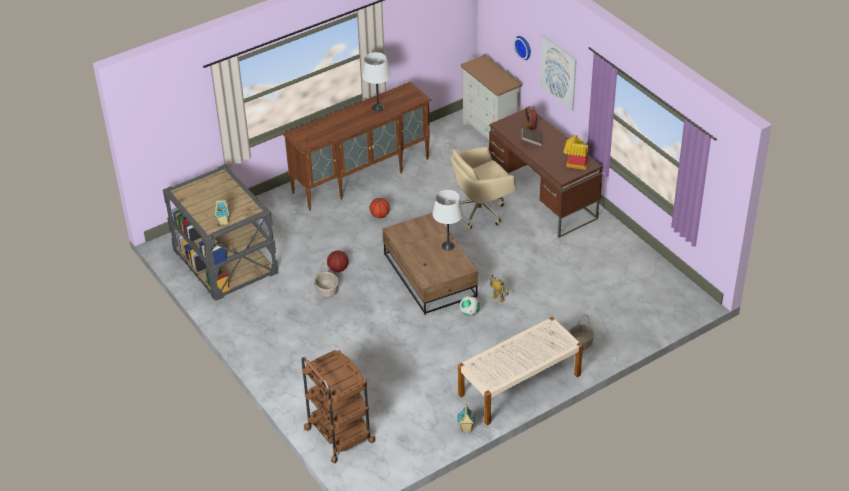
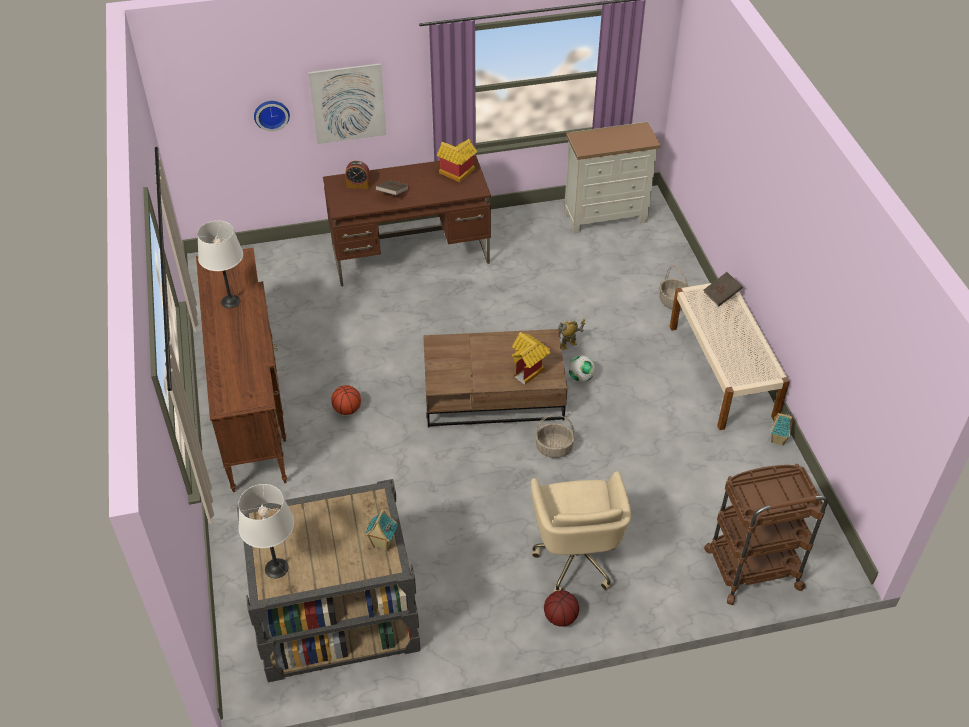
camera: 70 degrees left, 5 degrees up
(327, 290) = (467, 508): basket -> basket (553, 448)
(338, 269) = (429, 483): basketball -> basketball (560, 617)
(429, 267) = (529, 370): none -> toy house
(448, 246) = (498, 342): white table lamp -> white table lamp (276, 568)
(482, 212) = (404, 312): beige office chair -> beige office chair (575, 557)
(490, 133) = (257, 260): white dresser -> white dresser (606, 217)
(559, 342) = (721, 295): none -> brown book

